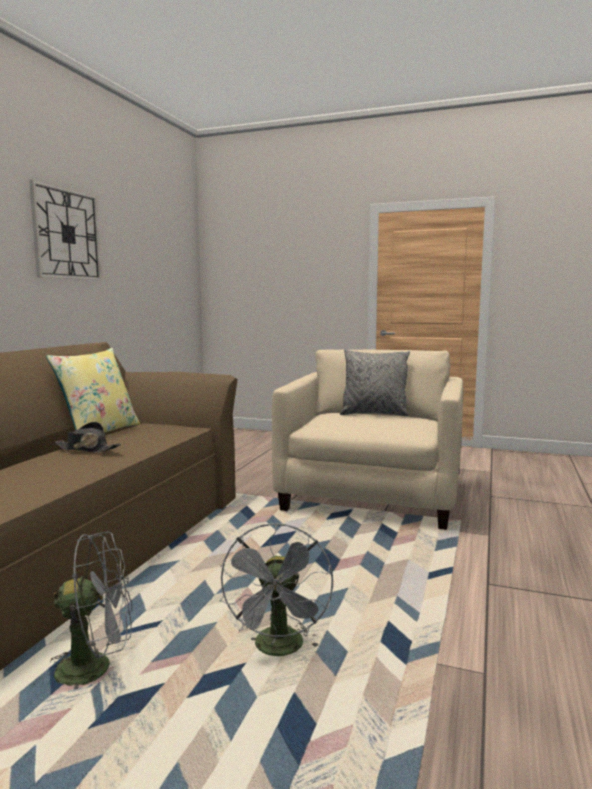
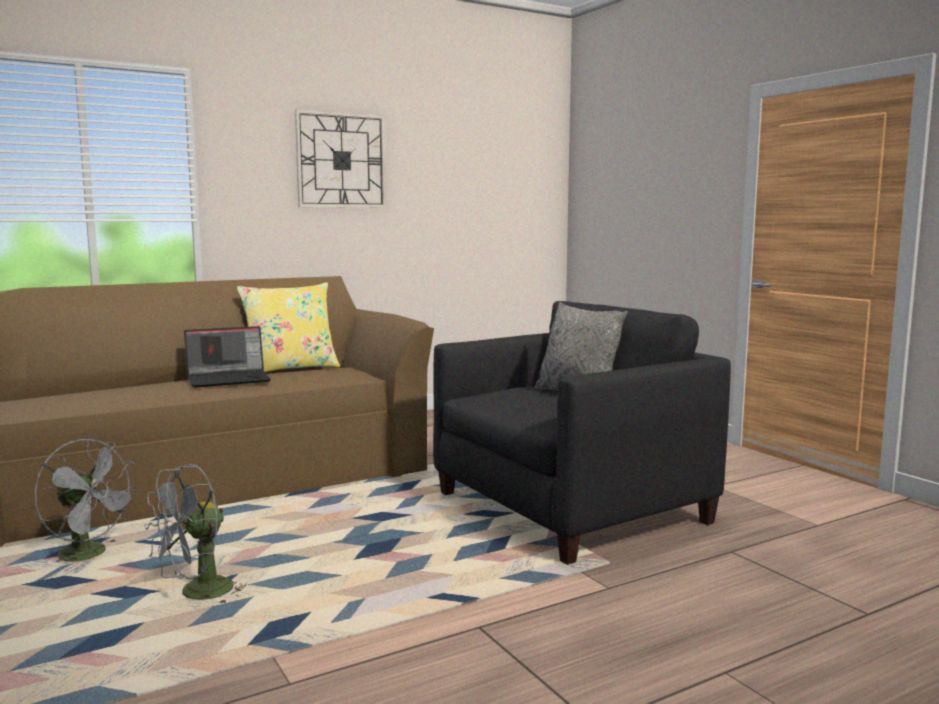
camera: 40 degrees right, 0 degrees up
(87, 449) = (229, 379): black hat -> laptop
(372, 497) = (569, 508): beige armchair -> black armchair

